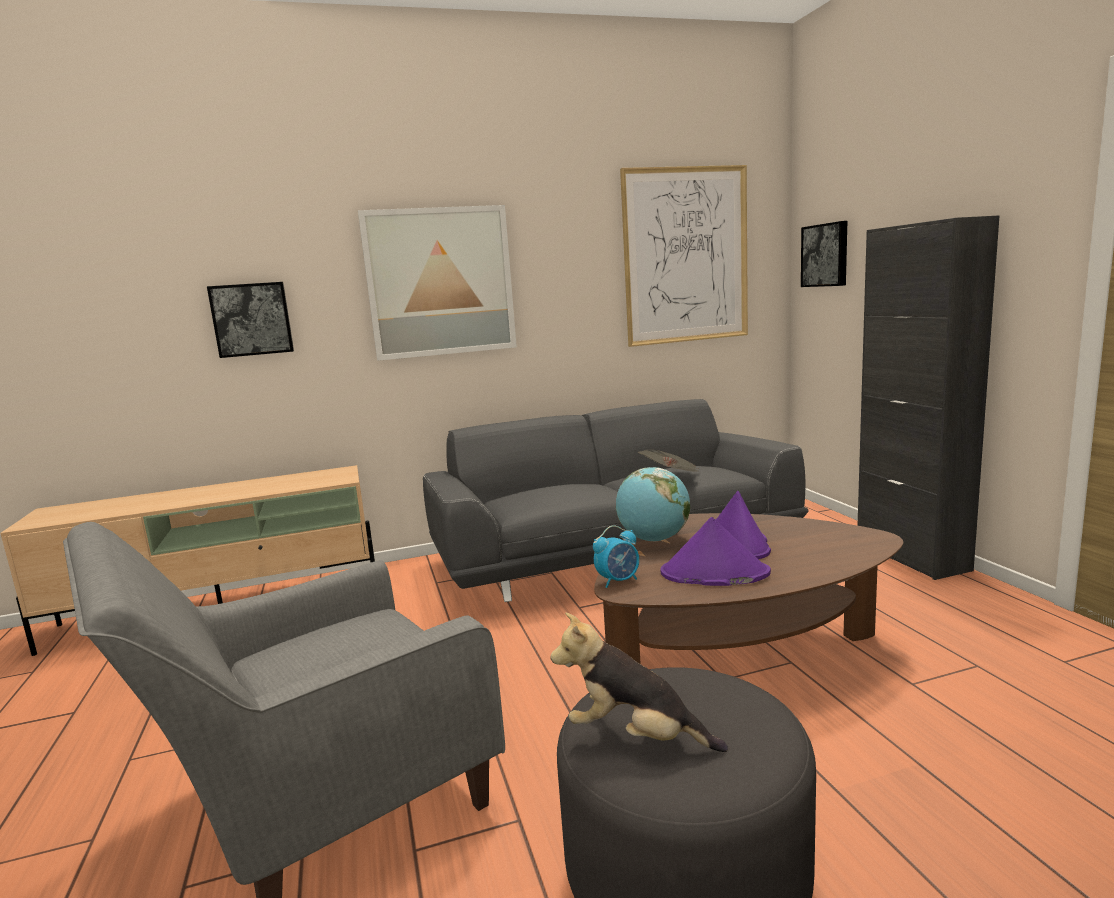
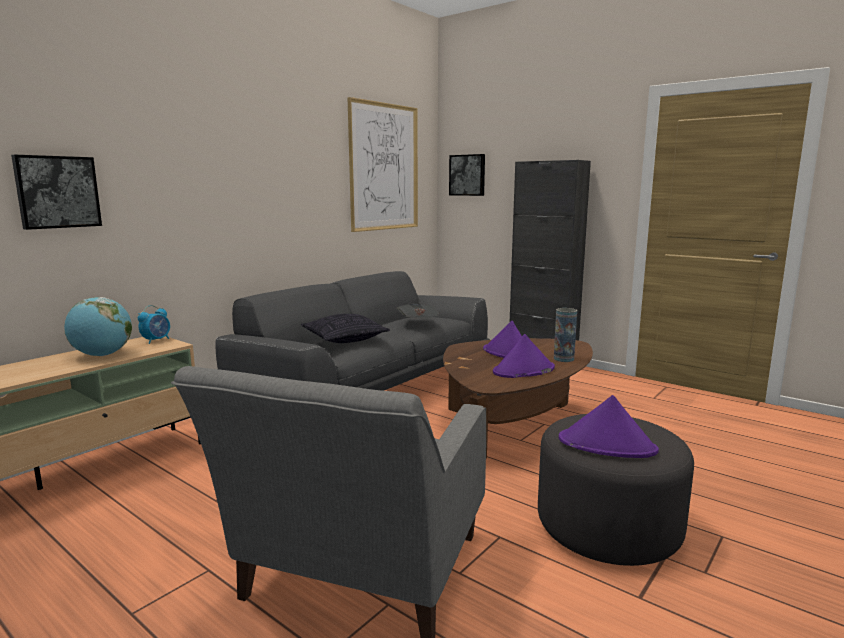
camera: 35 degrees left, 0 degrees up
(440, 282) = (225, 171): picture -> none
(549, 491) = (345, 339): none -> pillow
(618, 581) = (477, 382): alarm clock -> alarm clock (156, 340)
(635, 737) = (607, 445): plush toy -> purple hat
(654, 539) = (460, 359): globe -> globe (102, 355)
(811, 564) = (563, 359): none -> vase

